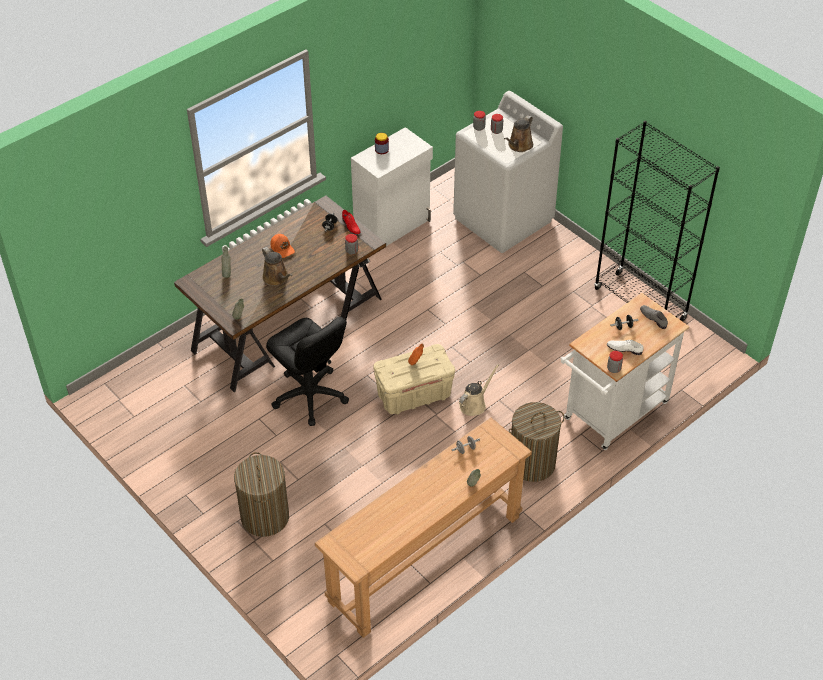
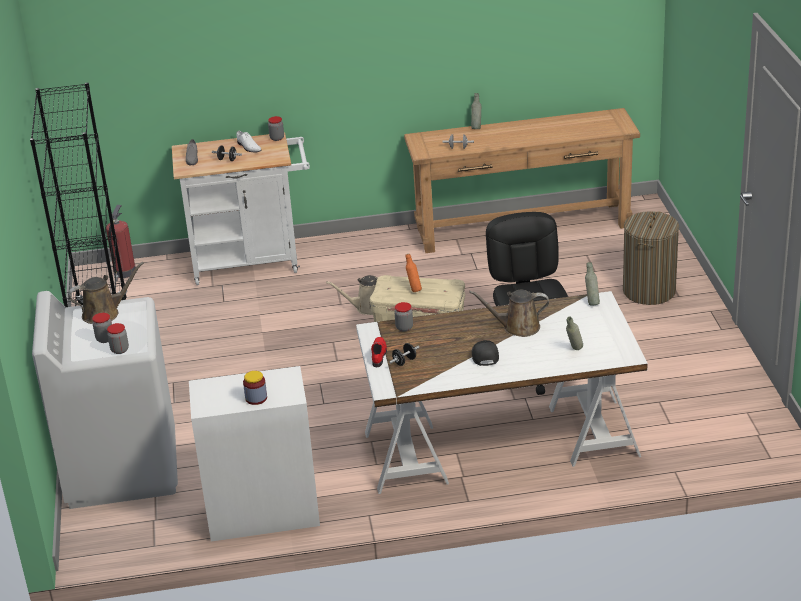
camera: 145 degrees left, 15 degrees down
(277, 278) = (517, 327): brown watering can -> brown watering can turned 90 degrees counterclockwise
(282, 248) = (484, 356): orange cap -> black cap
(287, 324) = (500, 445): brown desk -> white desk
(531, 463) = (365, 253): laundry basket -> none
(695, 362) = (124, 273): none -> fire extinguisher

